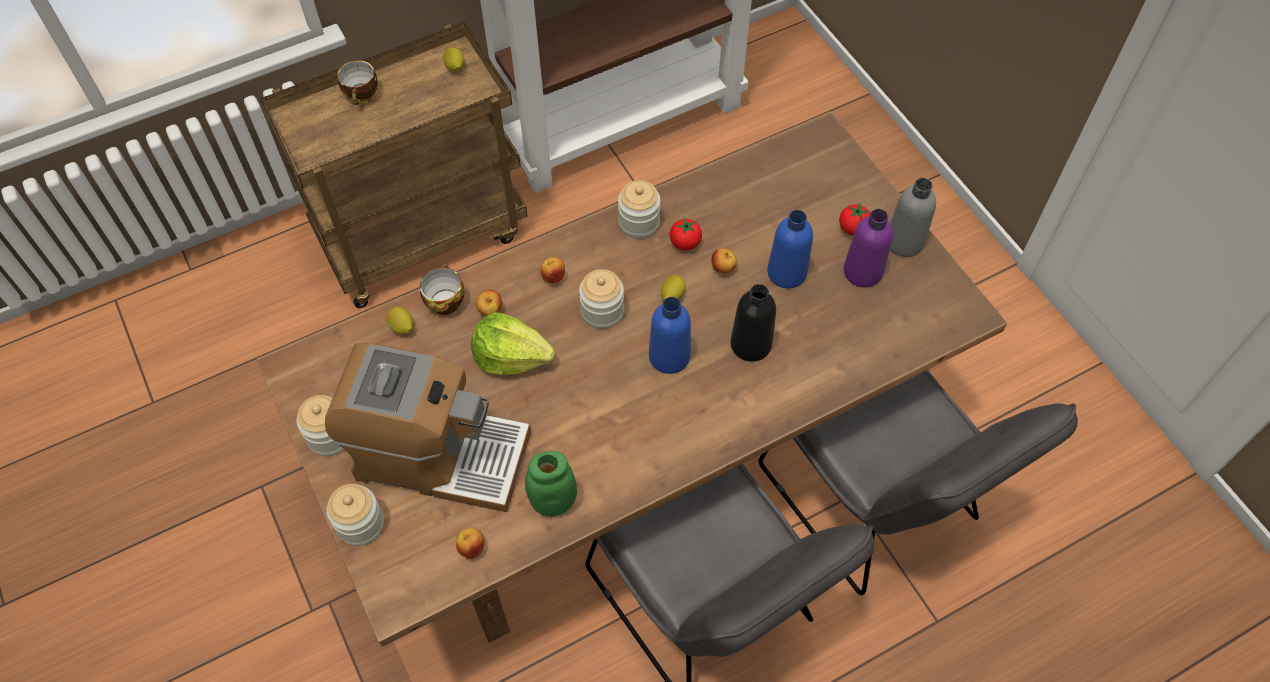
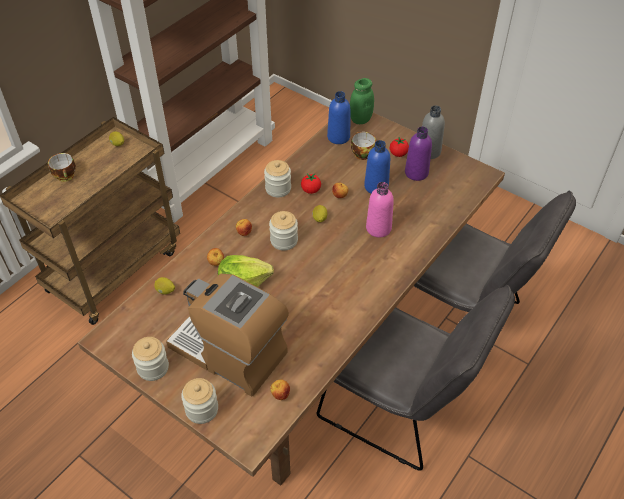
camera: 25 degrees left, 10 degrees down
(439, 454) = (230, 351): coffee machine -> coffee machine turned 135 degrees counterclockwise
(444, 300) = (184, 267): cup -> cup (361, 153)
(553, 501) = (315, 350): green jar -> green jar (360, 119)
(669, 356) = (336, 250): blue bottle -> blue bottle (338, 137)
(750, 344) = (378, 228): black bottle -> pink bottle

